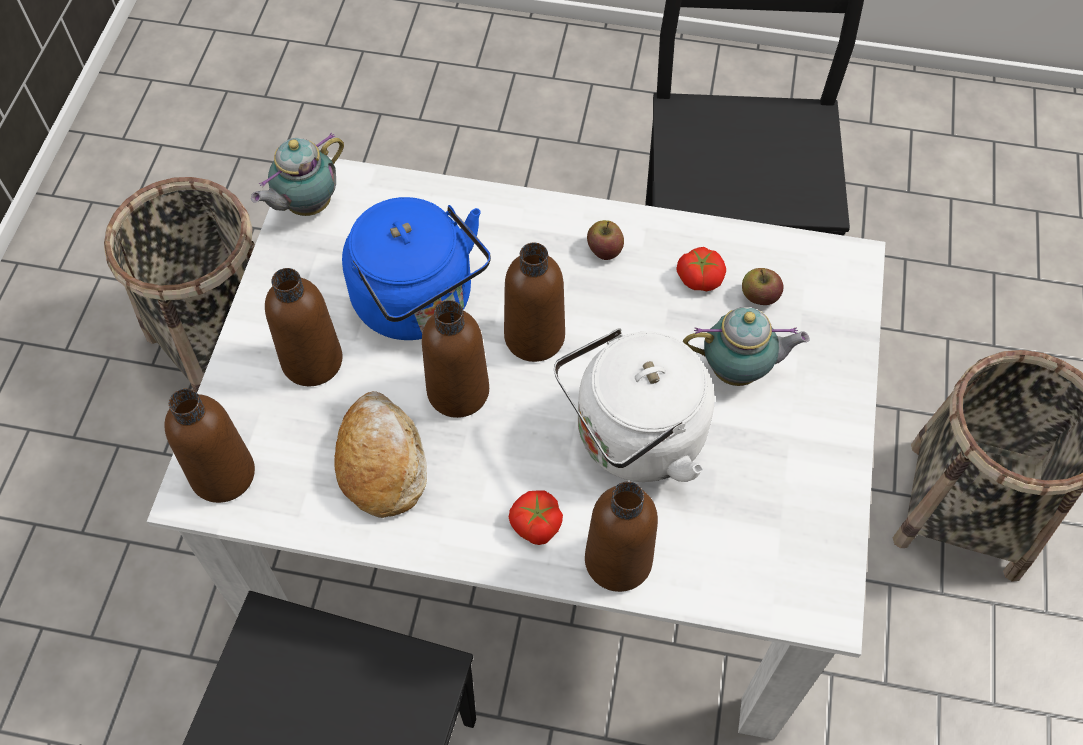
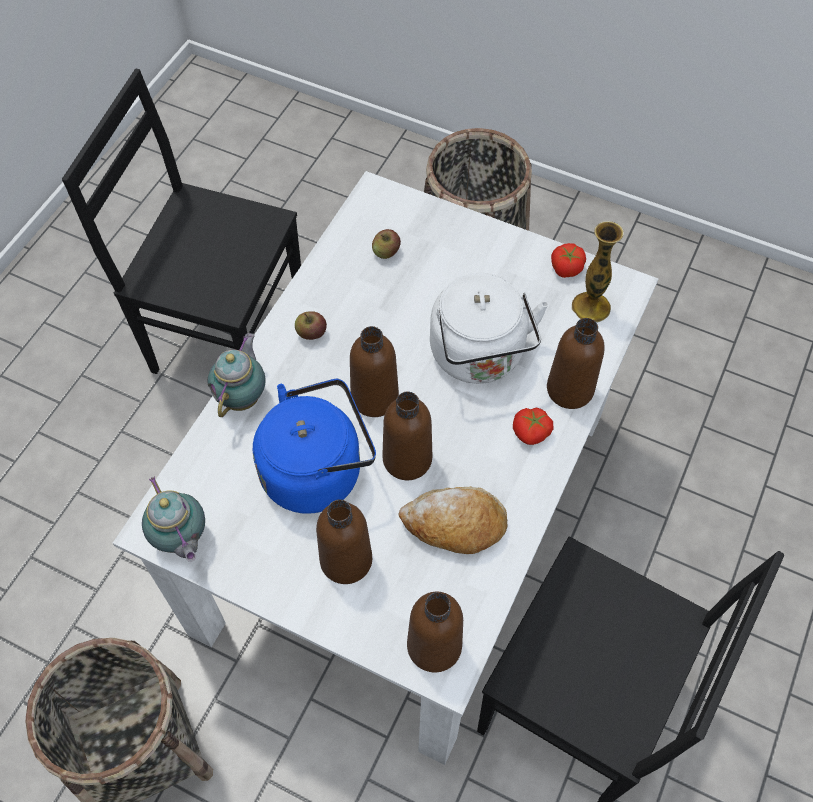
camera: 75 degrees left, 0 degrees up
(699, 277) = (358, 282): tomato -> tomato (566, 267)
(738, 371) = (443, 281): teapot -> teapot (243, 396)
(768, 565) = (591, 307): none -> vase

